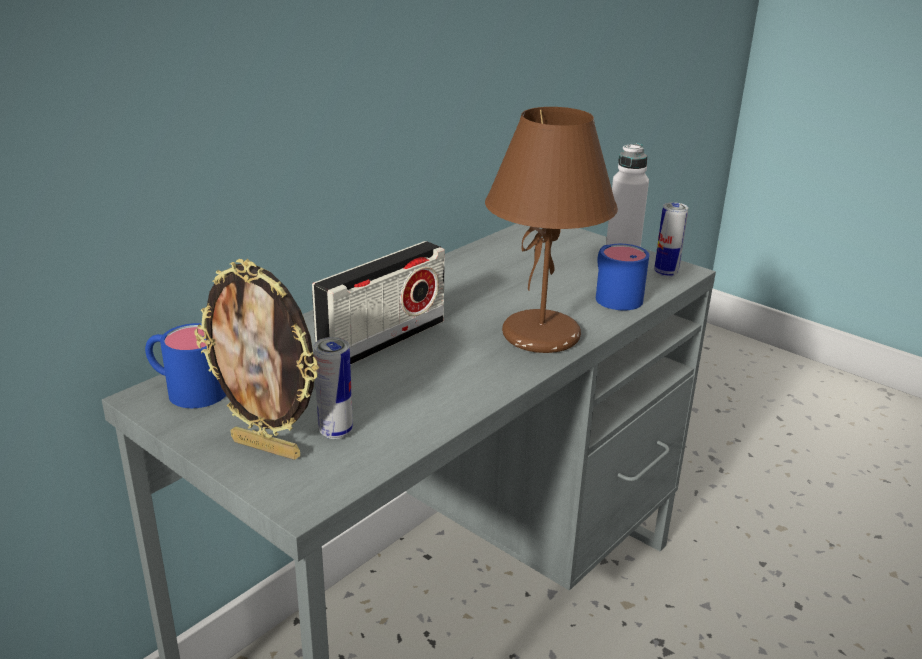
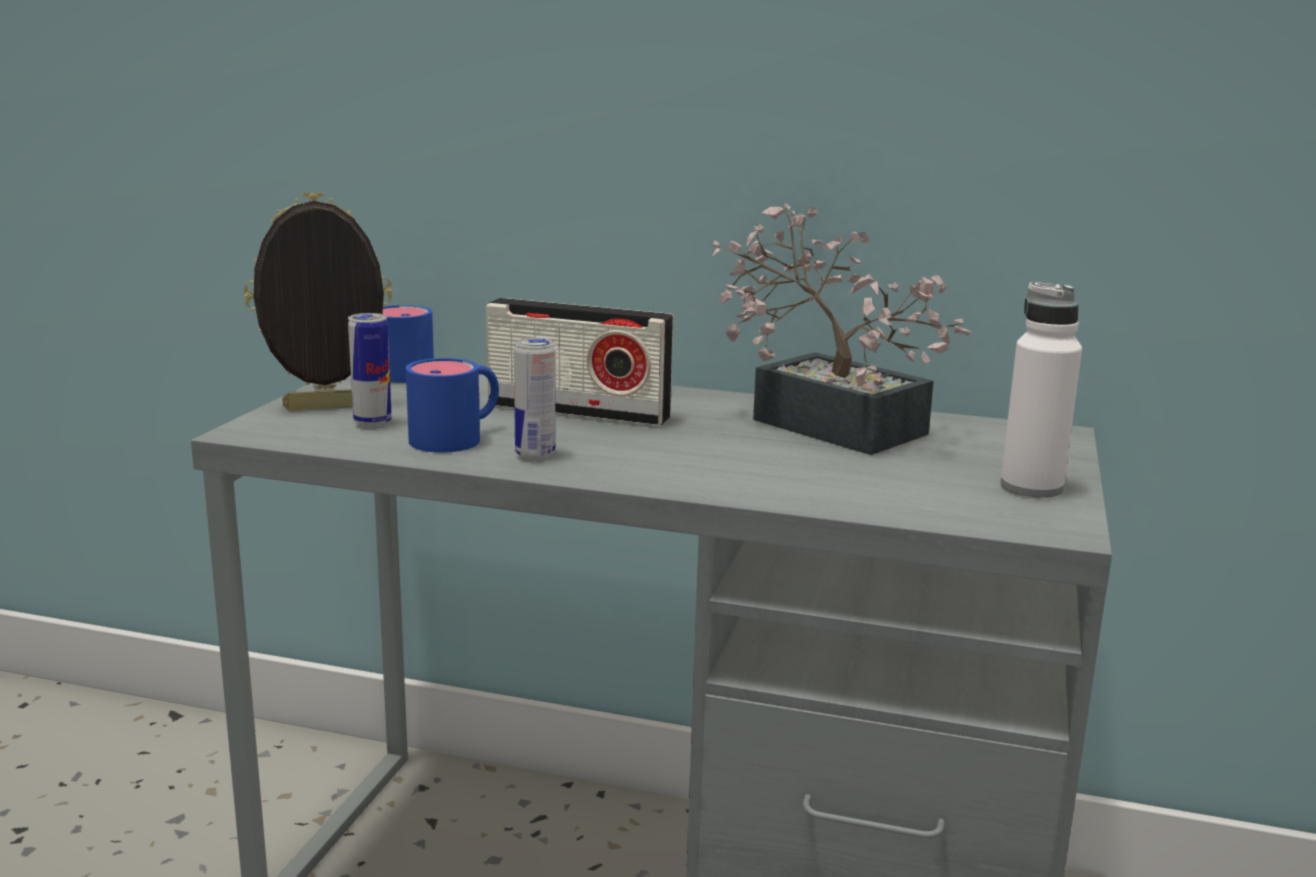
camera: 65 degrees right, 10 degrees down
(268, 447) = (326, 408): picture frame -> picture frame turned 75 degrees clockwise
(474, 272) = (824, 421): none -> potted plant
(541, 336) = (686, 472): brown table lamp -> none
(613, 295) = (881, 495): blue mug -> blue mug (458, 437)
(666, 273) = (1026, 519): can -> can (535, 455)

